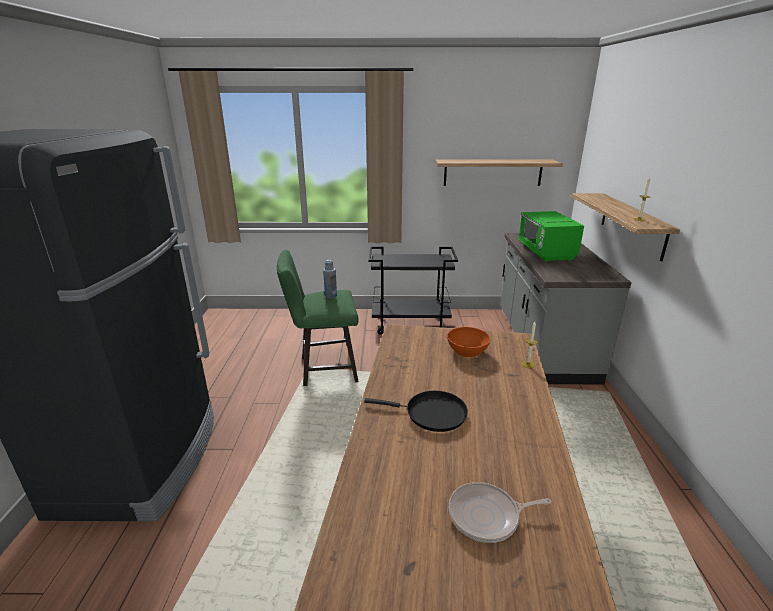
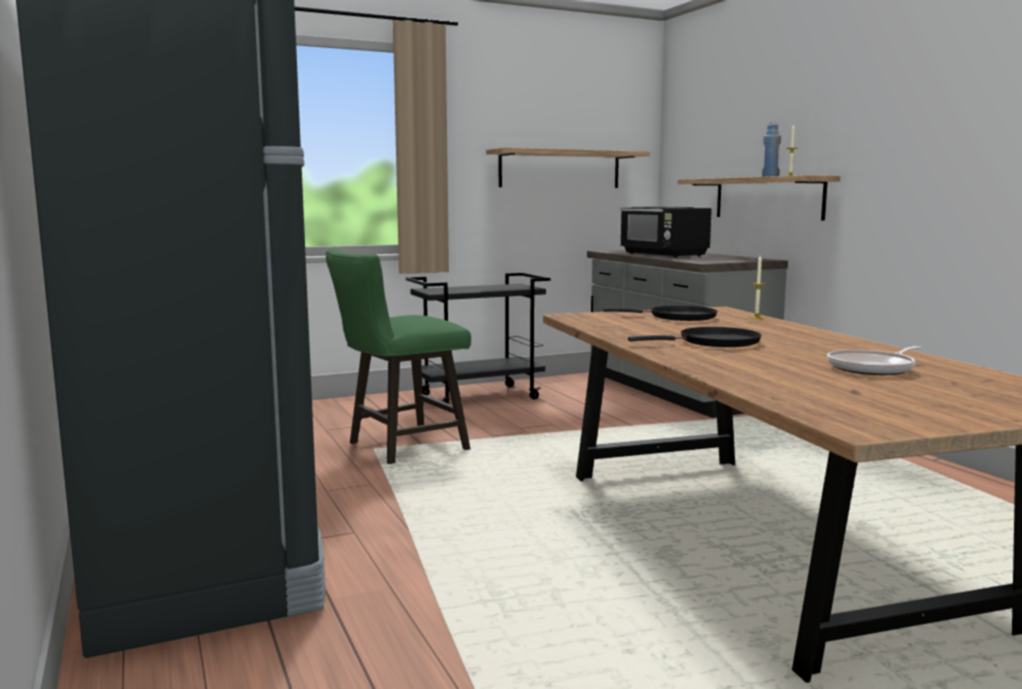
camera: 25 degrees left, 15 degrees down
(331, 296) = (412, 316): blue bottle -> blue bottle (770, 176)
(467, 351) = (678, 317): orange bowl -> black frying pan
(545, 253) = (663, 255): green microwave -> black microwave

